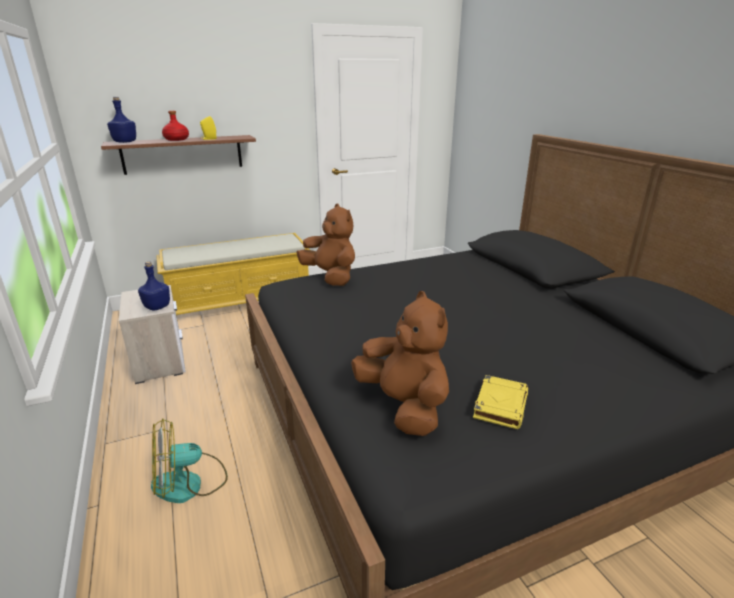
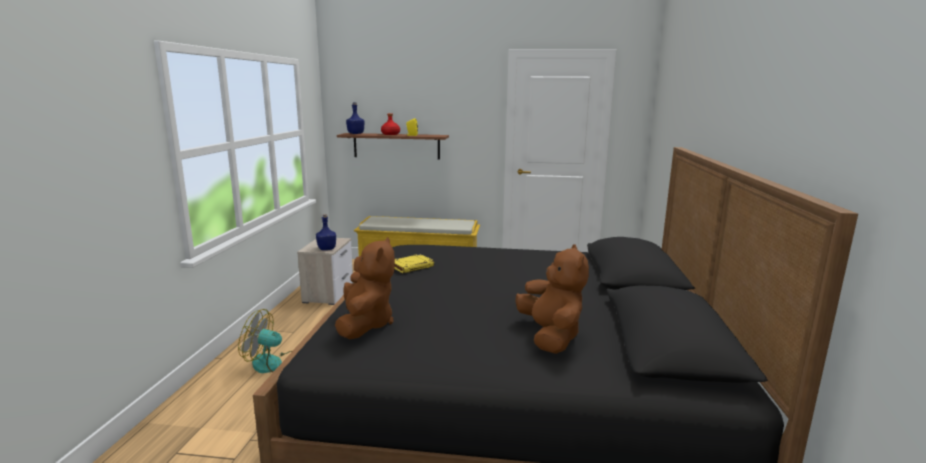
camera: 30 degrees right, 10 degrees down
(330, 277) = (440, 247): brown plush toy -> brown plush toy (550, 336)
(500, 404) = (427, 341): yellow book -> yellow book (412, 266)

